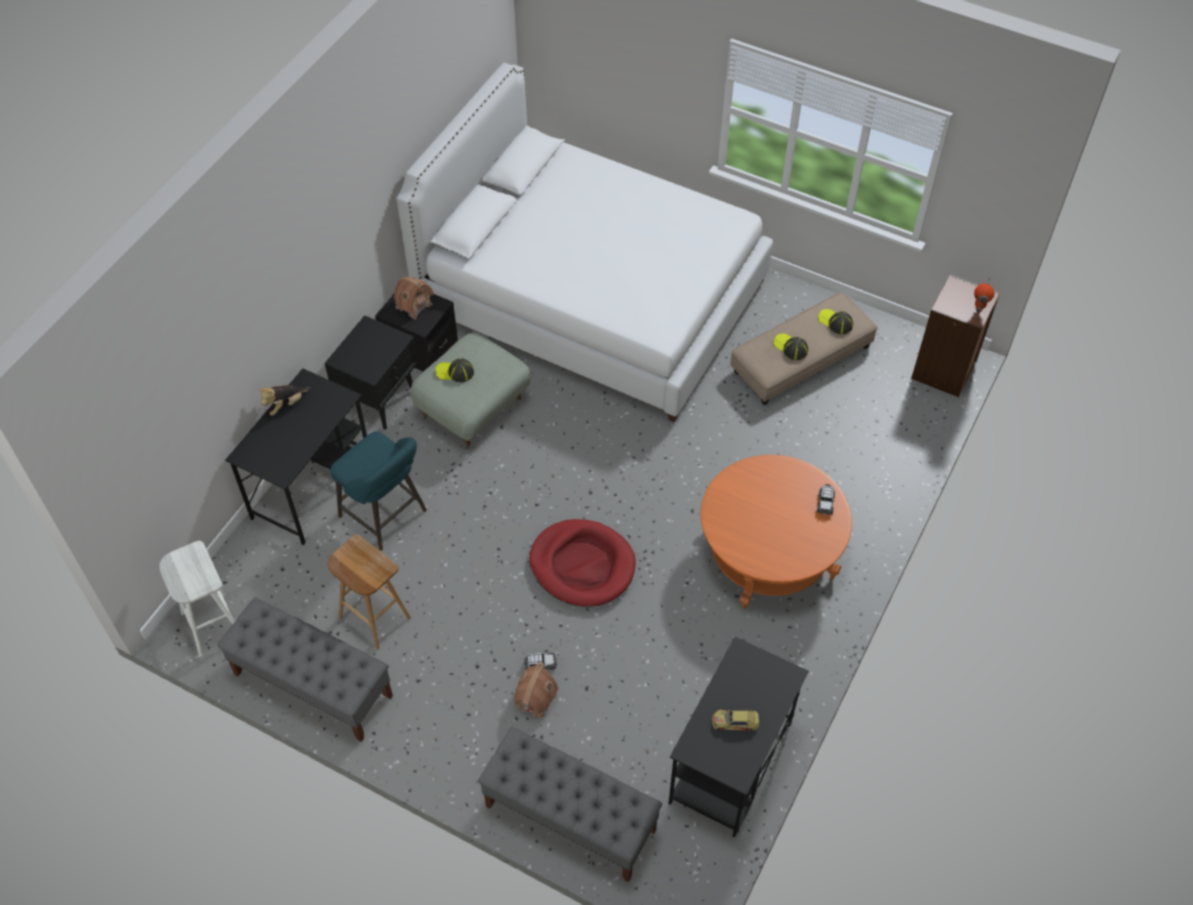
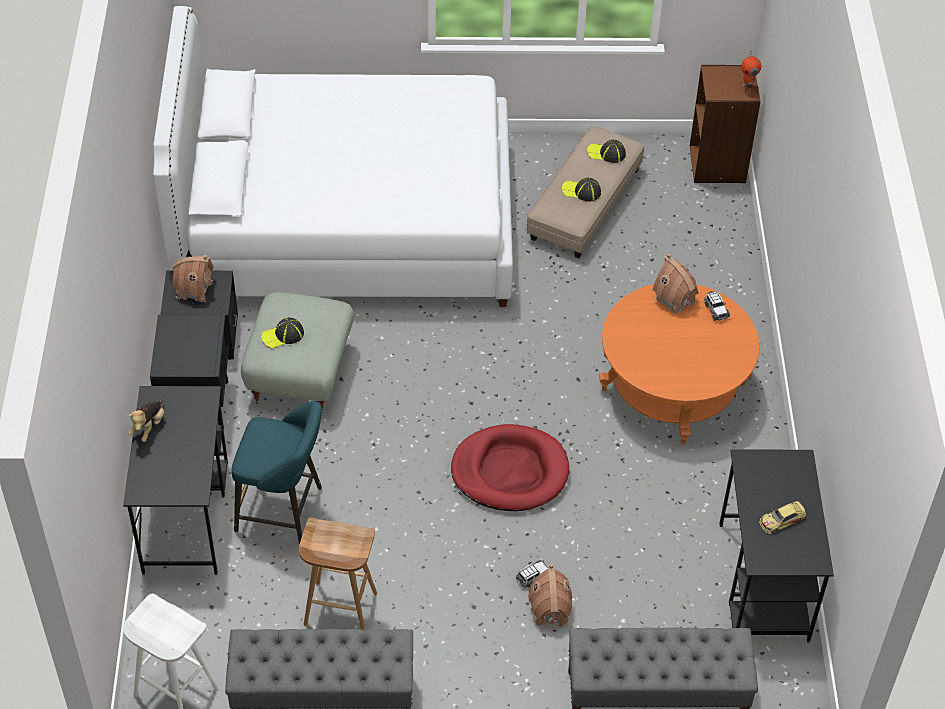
camera: 30 degrees left, 5 degrees down
(795, 478) = (675, 299): none -> toy house

